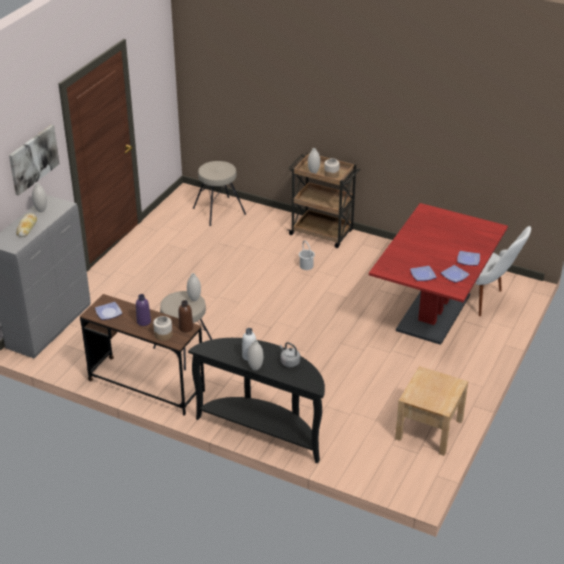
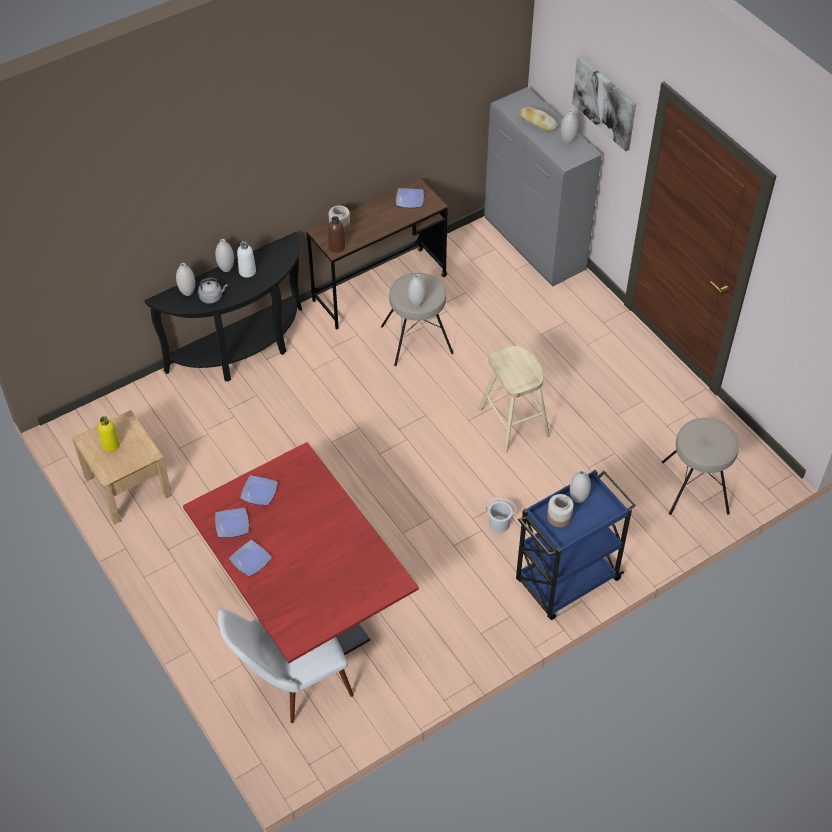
camera: 120 degrees right, 15 degrees up
(143, 321) = (373, 220): purple bottle -> none
(225, 284) = (513, 422): none -> beige stool
(295, 376) = (187, 292): none -> white vase
(322, 233) = (566, 581): brown cart -> blue cart
(435, 394) = (111, 445): none -> yellow bottle

